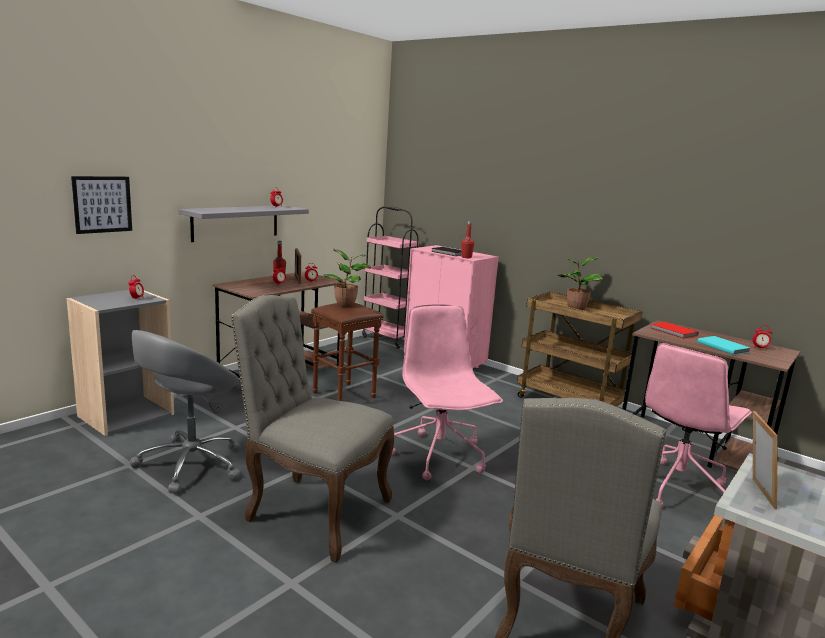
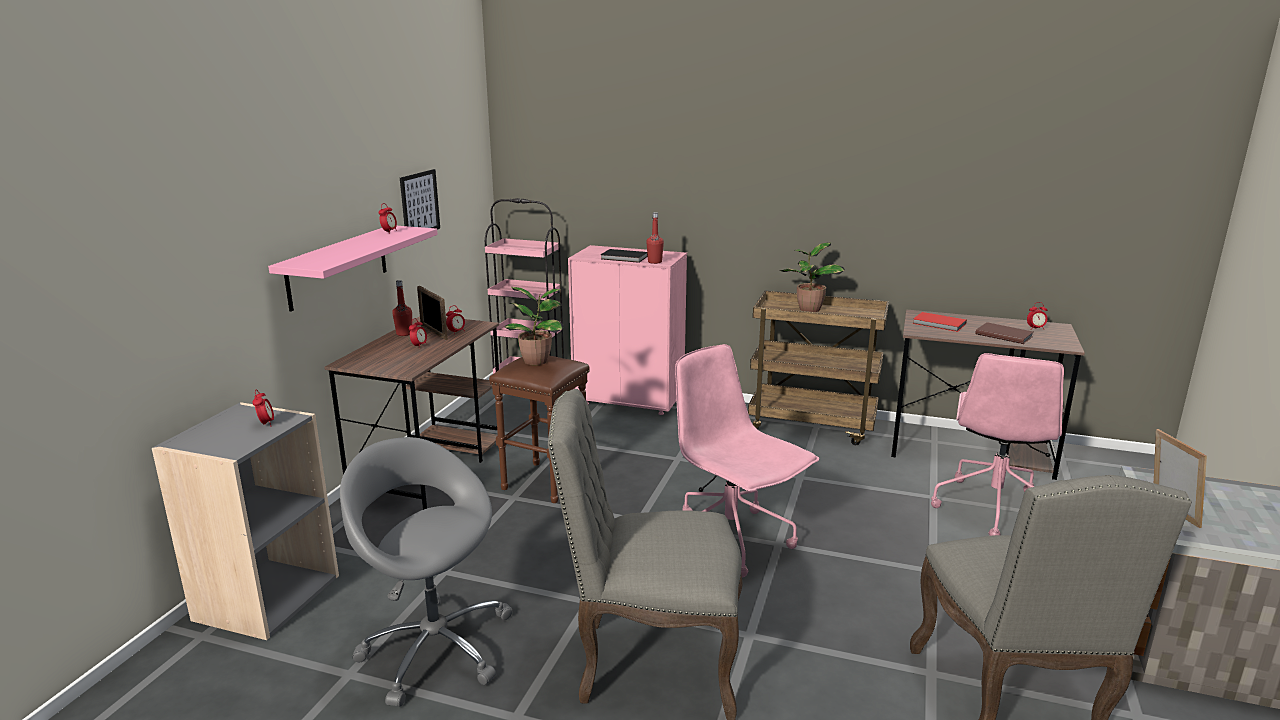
camera: 20 degrees left, 5 degrees up
(102, 204) = (172, 286): picture -> picture (419, 204)
(189, 465) = (434, 649): grey office chair -> grey office chair turned 105 degrees clockwise
(236, 222) = (338, 266): grey shelf -> pink shelf
(723, 347) = (1003, 335): turquoise book -> brown book

